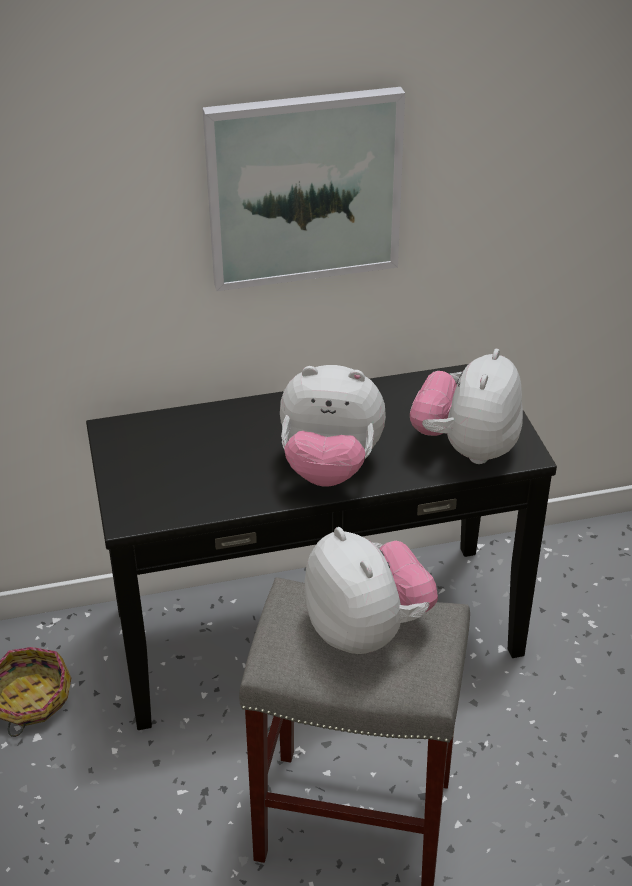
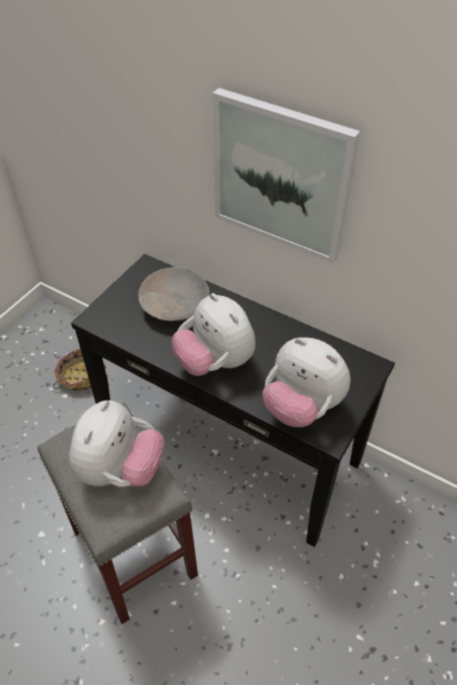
camera: 45 degrees right, 10 degrees up
(206, 445) = (175, 305): none -> beige bowl
(466, 448) = (301, 406): plush toy -> plush toy turned 120 degrees counterclockwise

